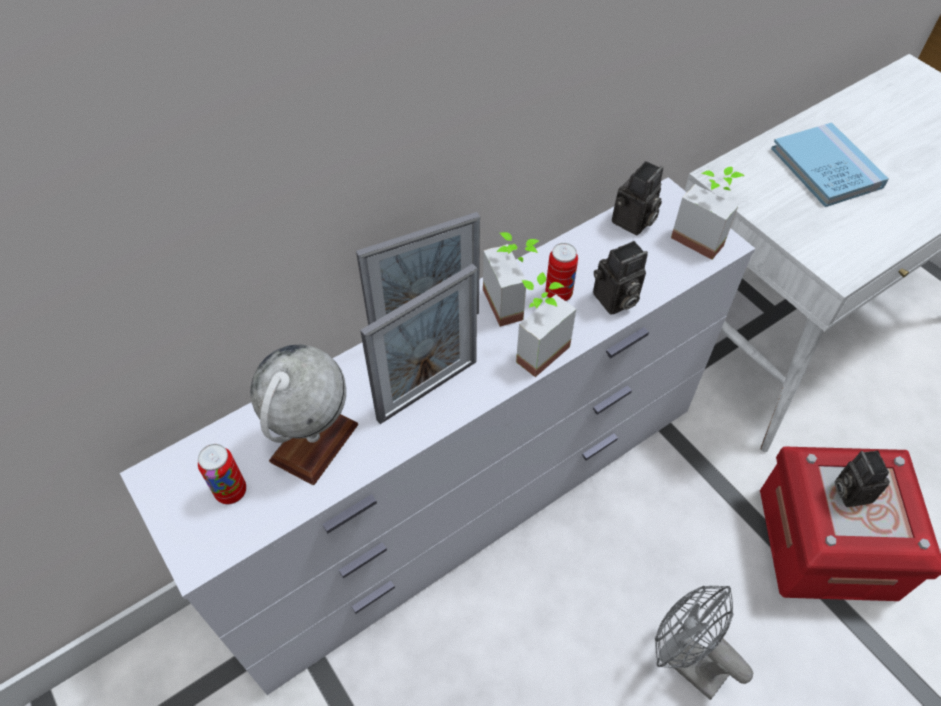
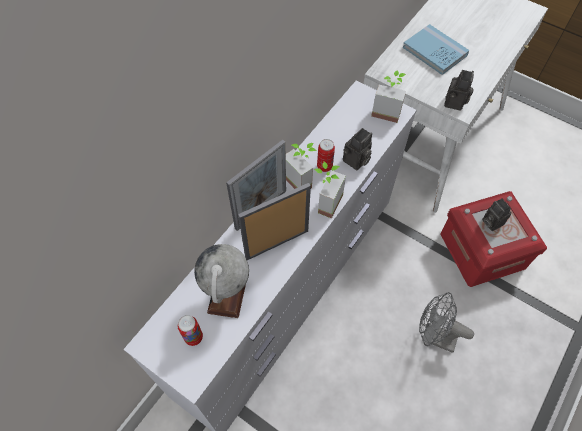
camera: 20 degrees left, 5 degrees up
(427, 390) = (277, 244): picture frame -> picture frame turned 150 degrees counterclockwise
(633, 223) = (348, 113): camera -> camera (455, 103)

